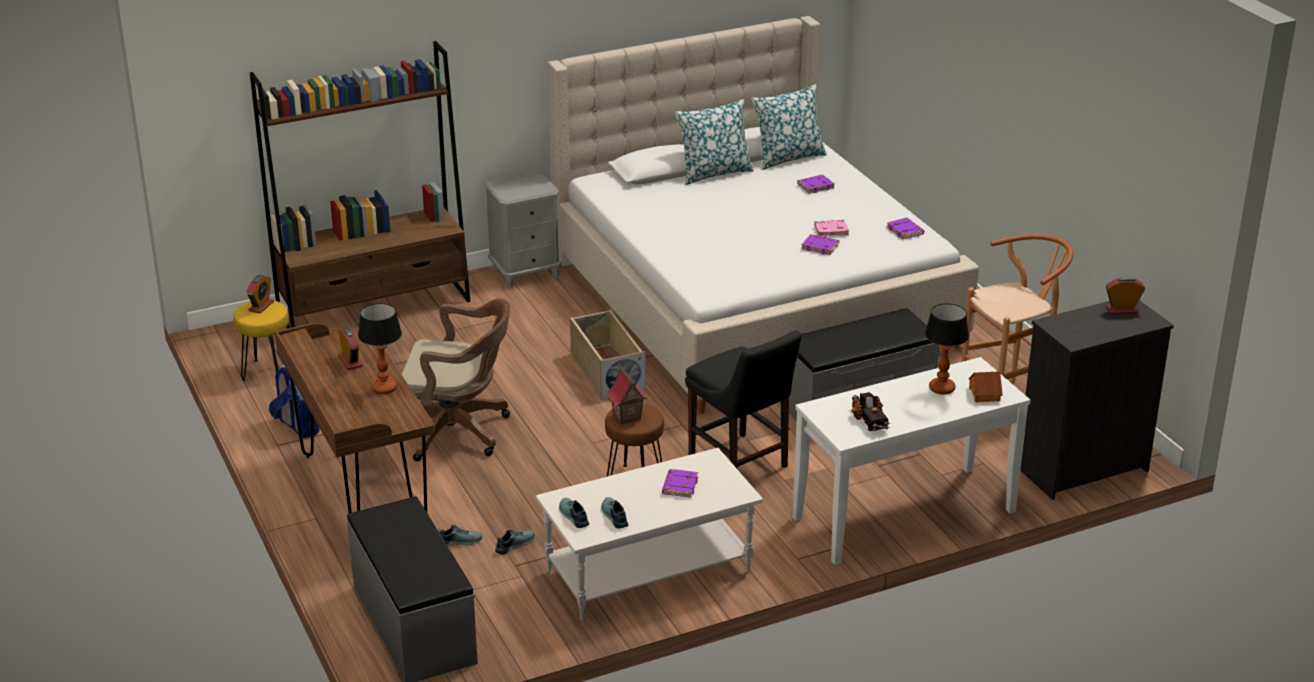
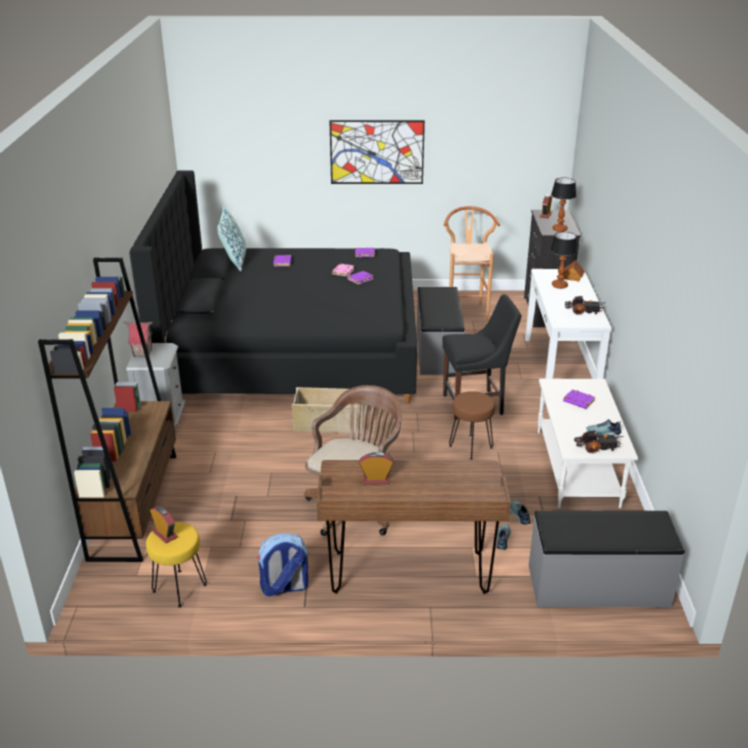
camera: 65 degrees left, 0 degrees up
(383, 388) = (429, 472): table lamp -> table lamp (559, 229)
(573, 516) = (597, 448): shoe -> toy truck
(626, 417) = (473, 403): toy house -> toy house (142, 353)
(714, 173) = (225, 285): pillow -> none
(753, 300) = (291, 350): beige bed -> black bed
(1012, 101) = (377, 152): none -> picture

